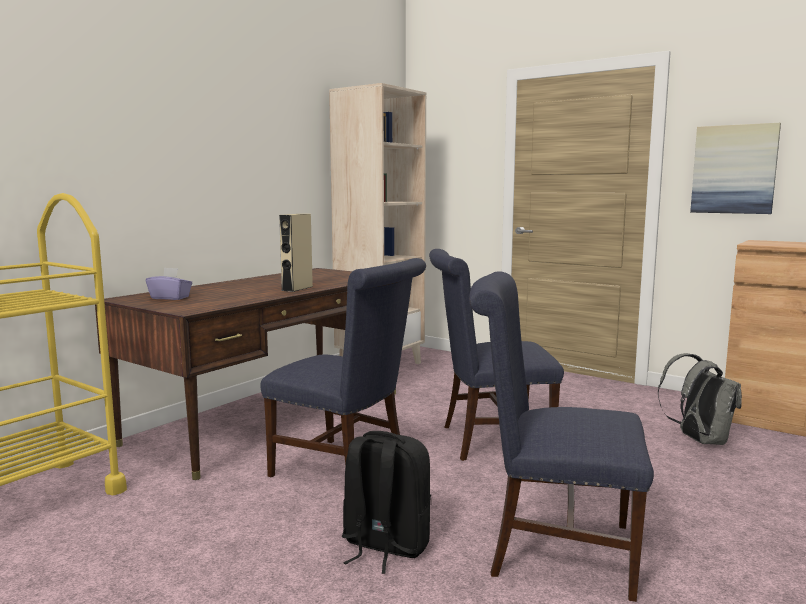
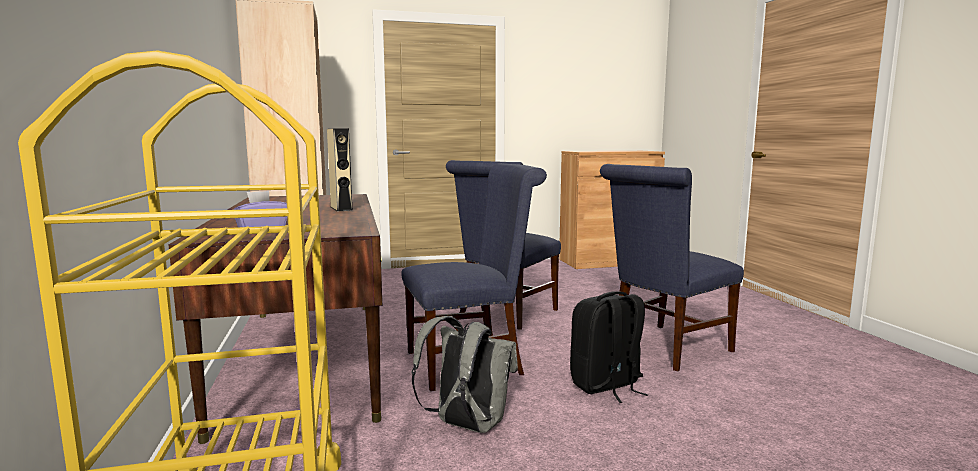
camera: 50 degrees left, 0 degrees up
(698, 440) = (590, 280): grey backpack -> grey backpack (466, 426)
(734, 169) = (549, 104): picture -> none

